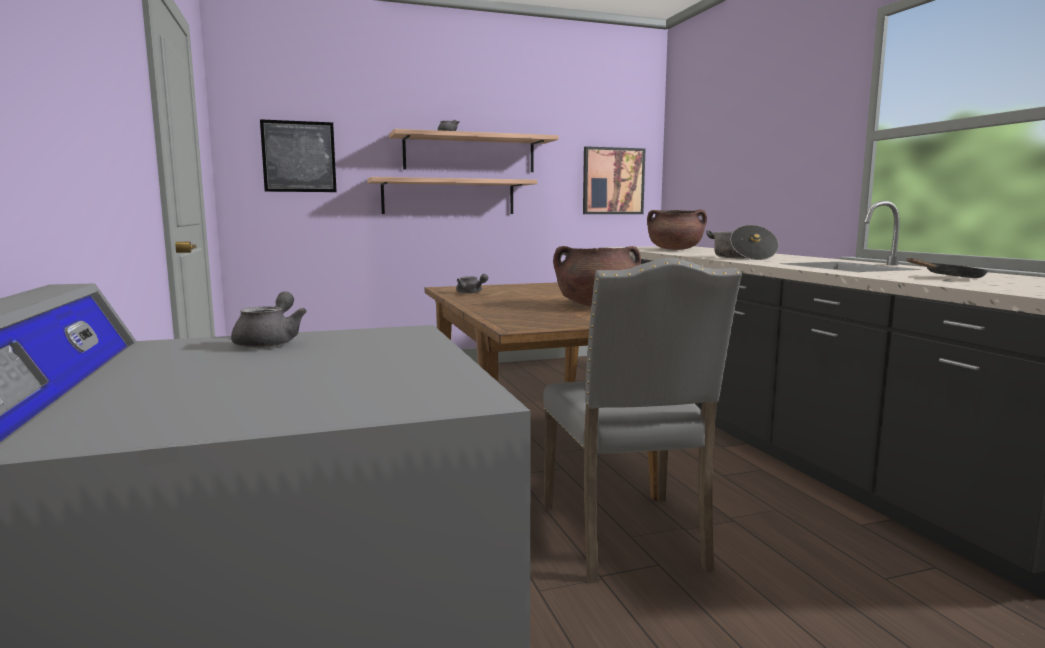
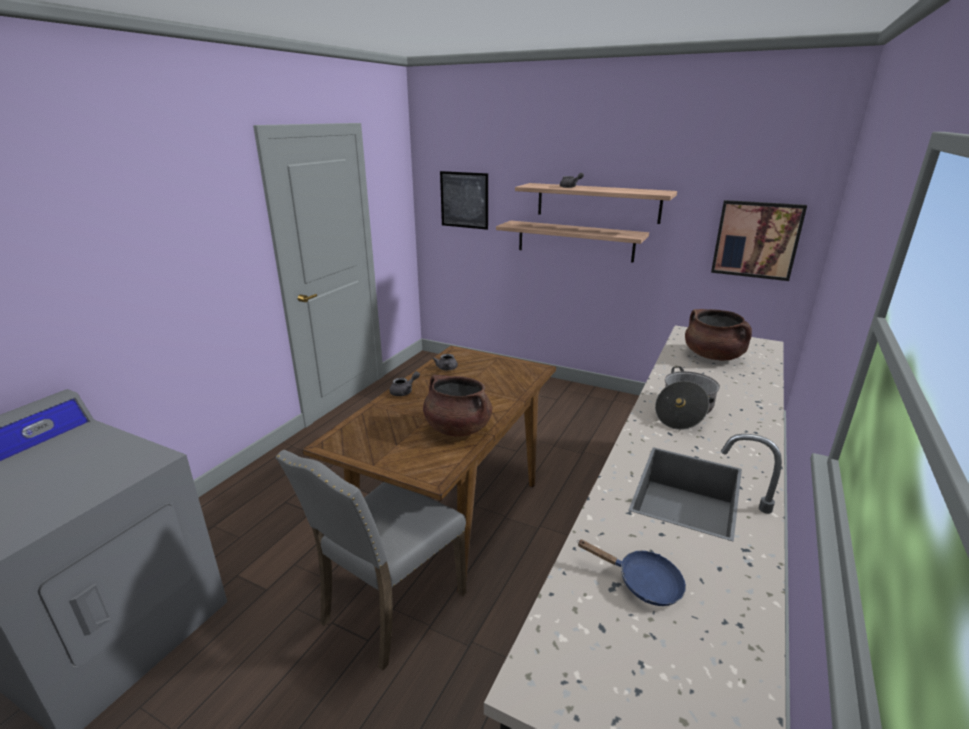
camera: 45 degrees right, 15 degrees up
(271, 342) = (104, 446): grey teapot -> grey teapot (404, 391)
(950, 278) = (642, 583): black frying pan -> blue frying pan

